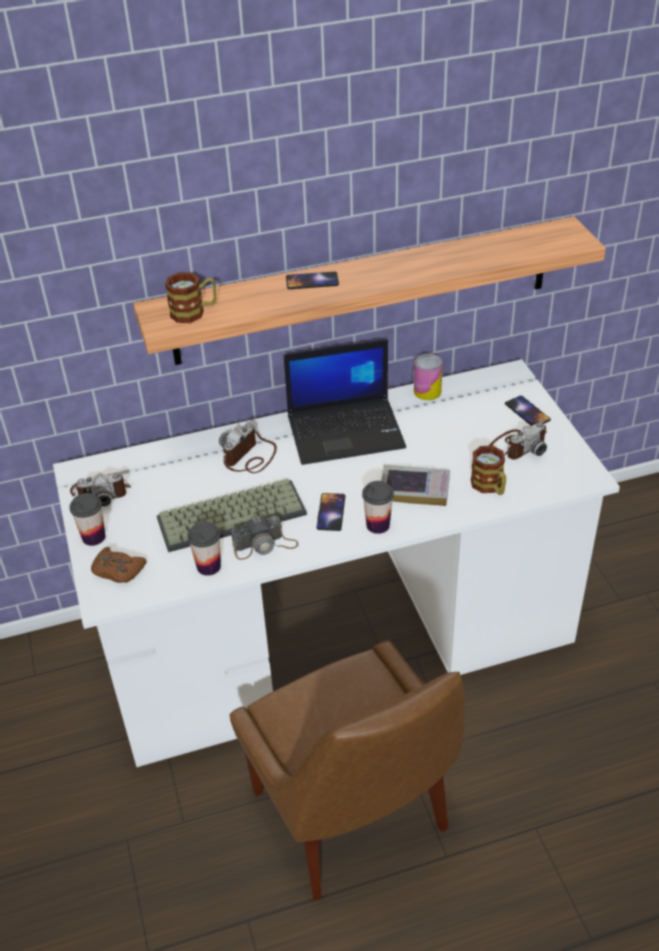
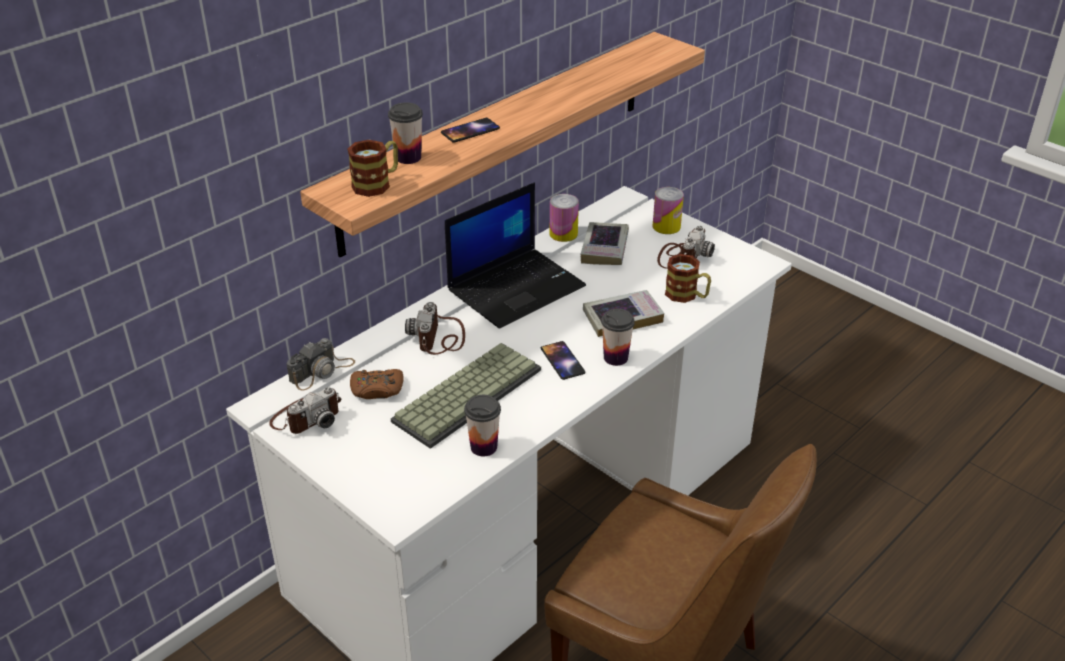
camera: 30 degrees left, 5 degrees down
(93, 537) = (336, 462): cup -> cup (408, 157)
(118, 570) = (390, 483): brown game controller -> brown game controller (377, 389)
(265, 545) = (524, 410): camera -> camera (322, 371)
(452, 417) = (604, 248): none -> book
(527, 412) = (666, 226): phone -> can

